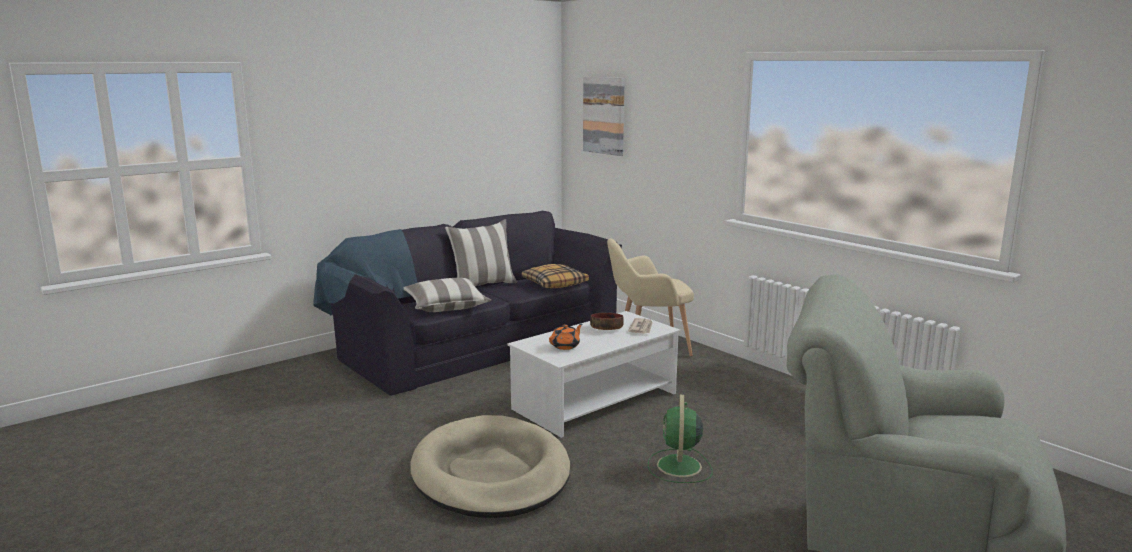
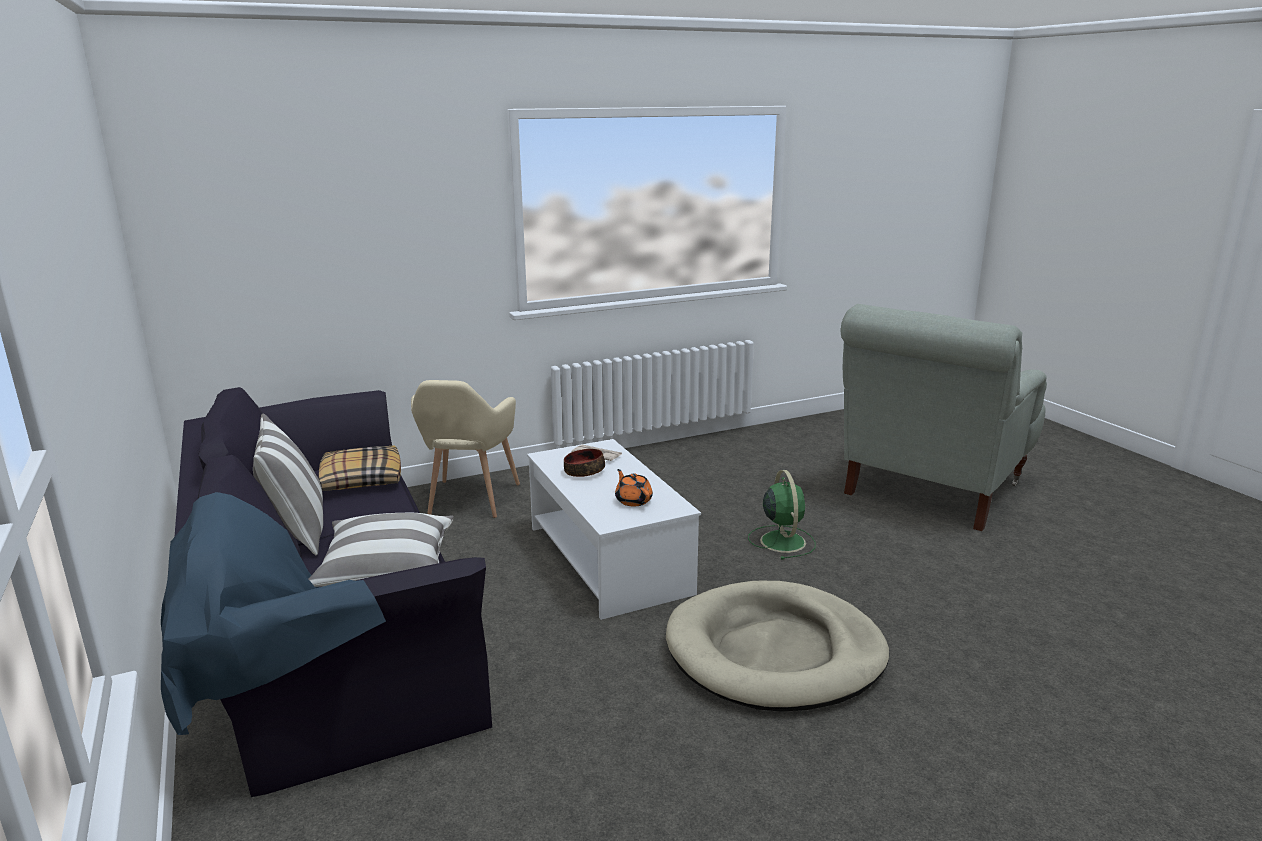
camera: 75 degrees left, 5 degrees up
(604, 115) = (249, 214): picture -> none
(679, 467) = (782, 540): green fan -> green fan turned 120 degrees counterclockwise

